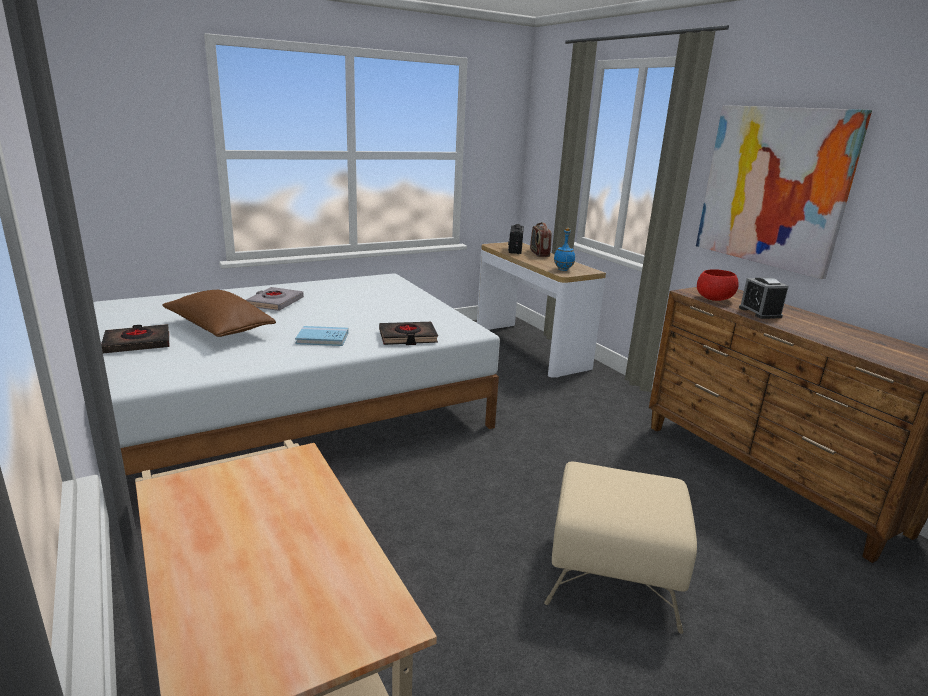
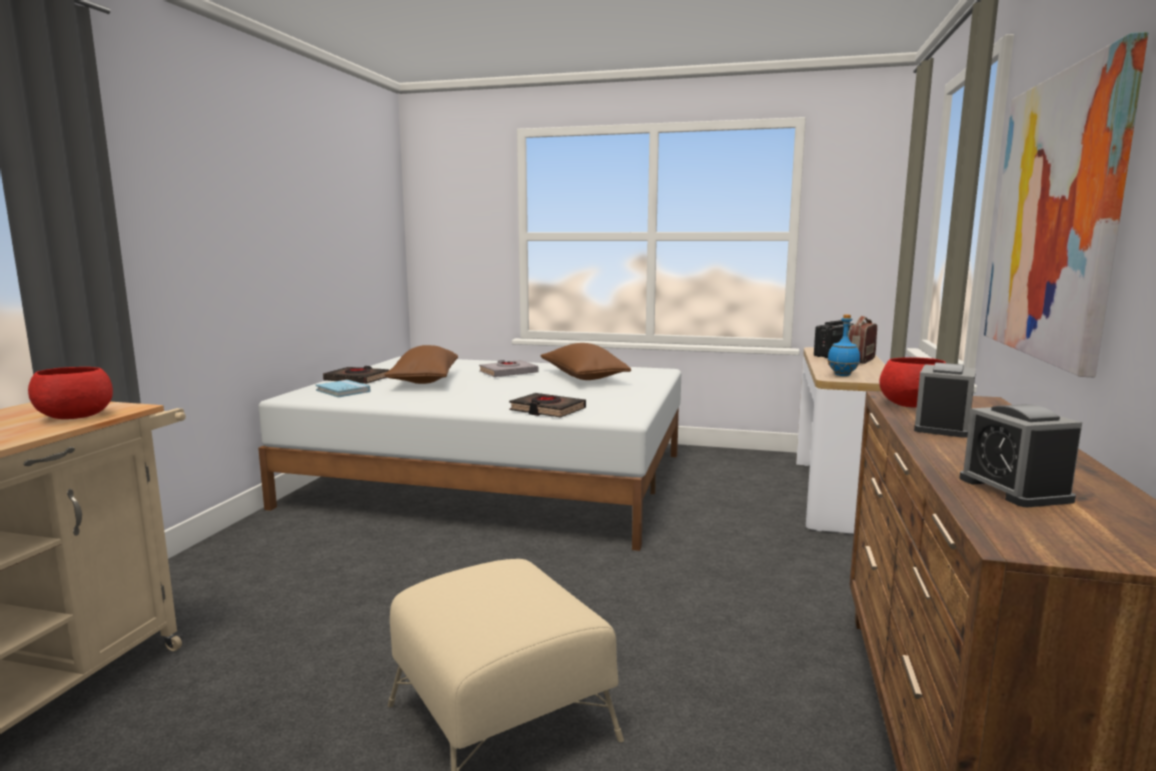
camera: 45 degrees right, 10 degrees down
(291, 489) = (77, 417): none -> red bowl
(322, 338) = (477, 398): blue book -> blue book (343, 391)
(351, 296) = (583, 378): none -> brown pillow
(865, 346) = (1014, 489): none -> alarm clock

